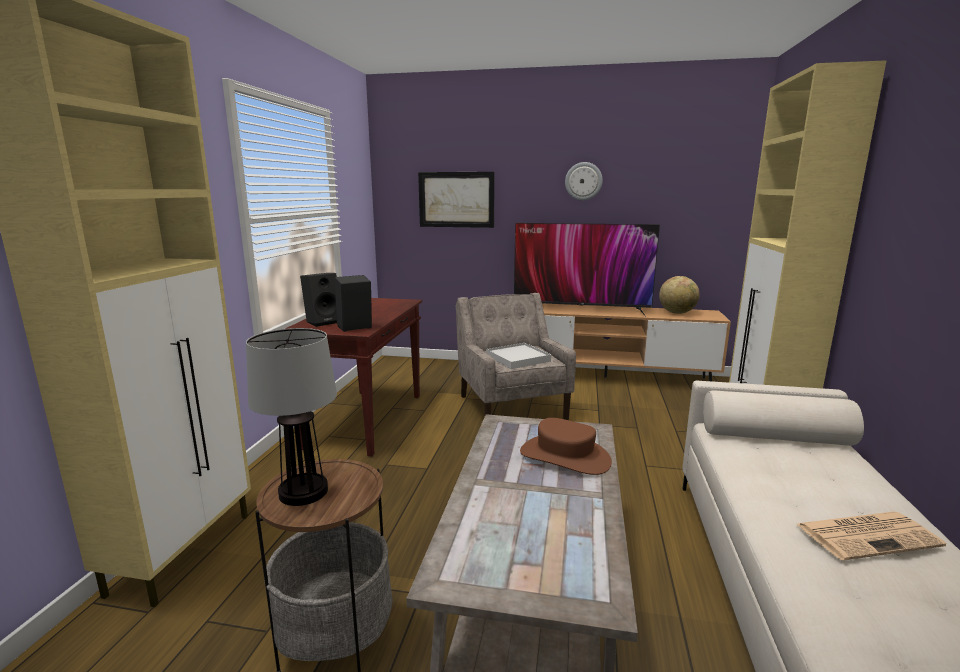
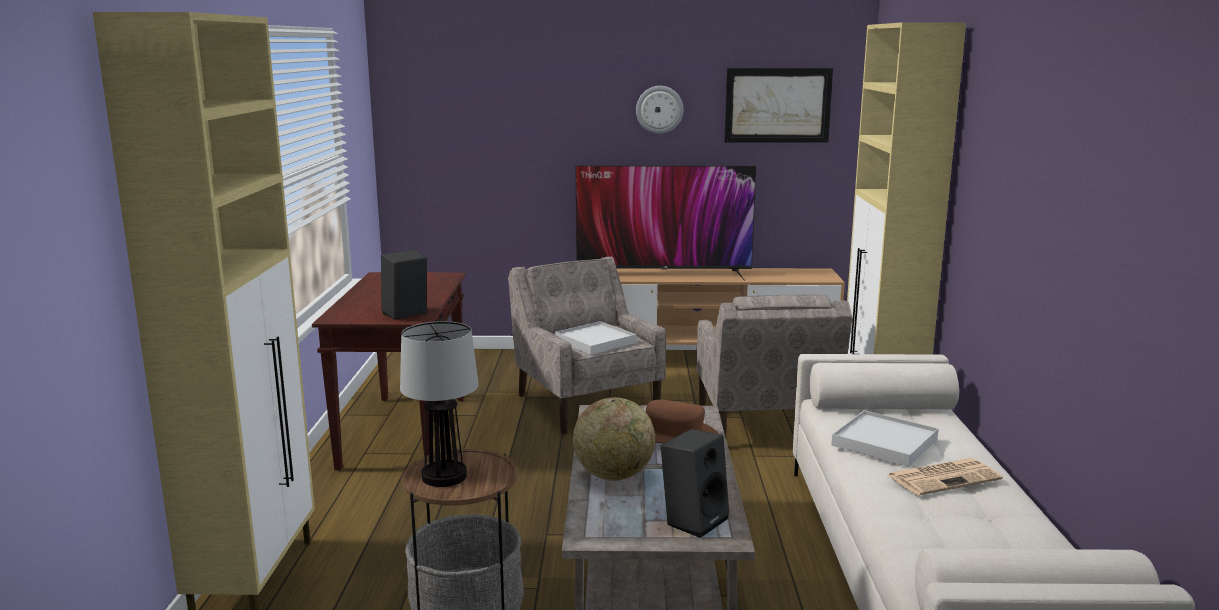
camera: 10 degrees left, 0 degrees up
(323, 321) = (359, 308): black speaker -> black speaker (693, 520)
(456, 199) = (492, 133): picture -> picture (777, 105)
(655, 436) = (763, 424): none -> beige armchair
(677, 313) = (782, 274): globe -> globe (614, 475)
(787, 480) = (885, 442): none -> white tray

